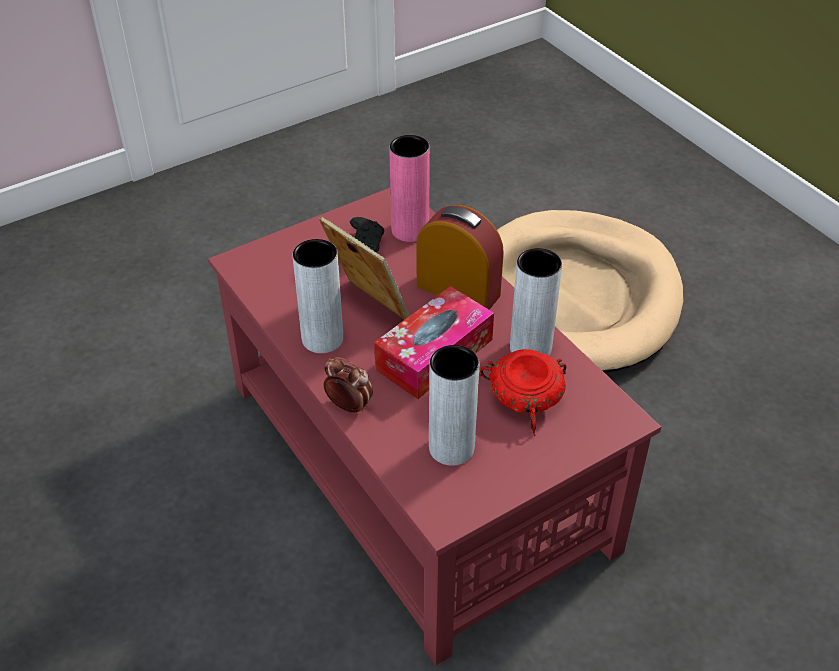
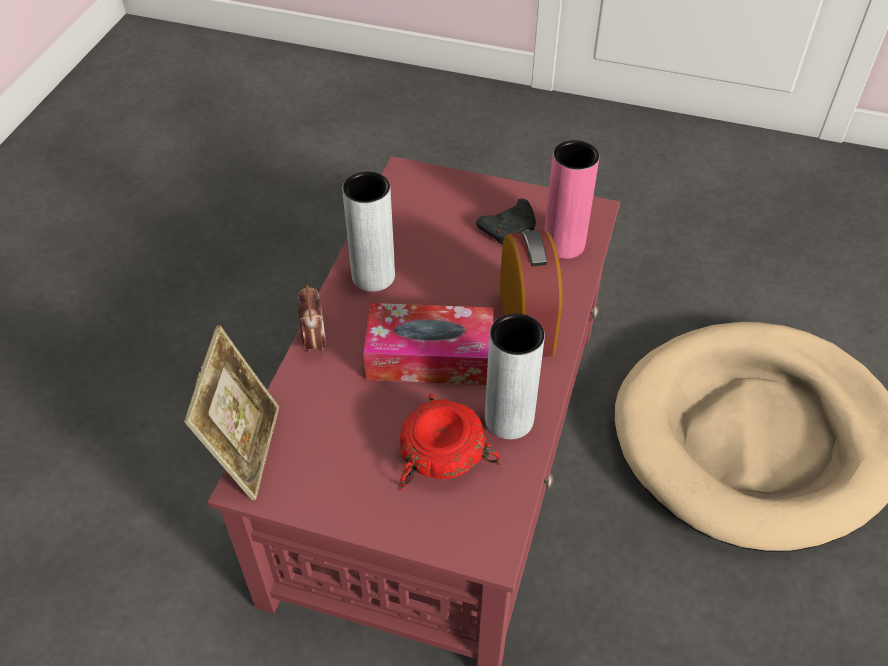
camera: 50 degrees right, 5 degrees up
(367, 308) = (438, 279): picture frame -> picture frame (246, 450)
(451, 448) = (331, 438): grey vase -> none

